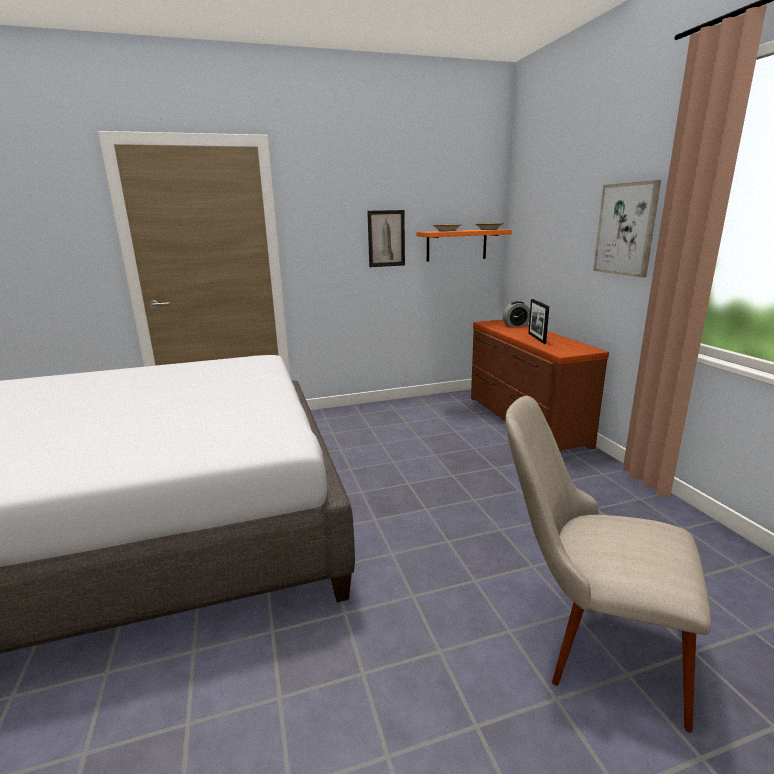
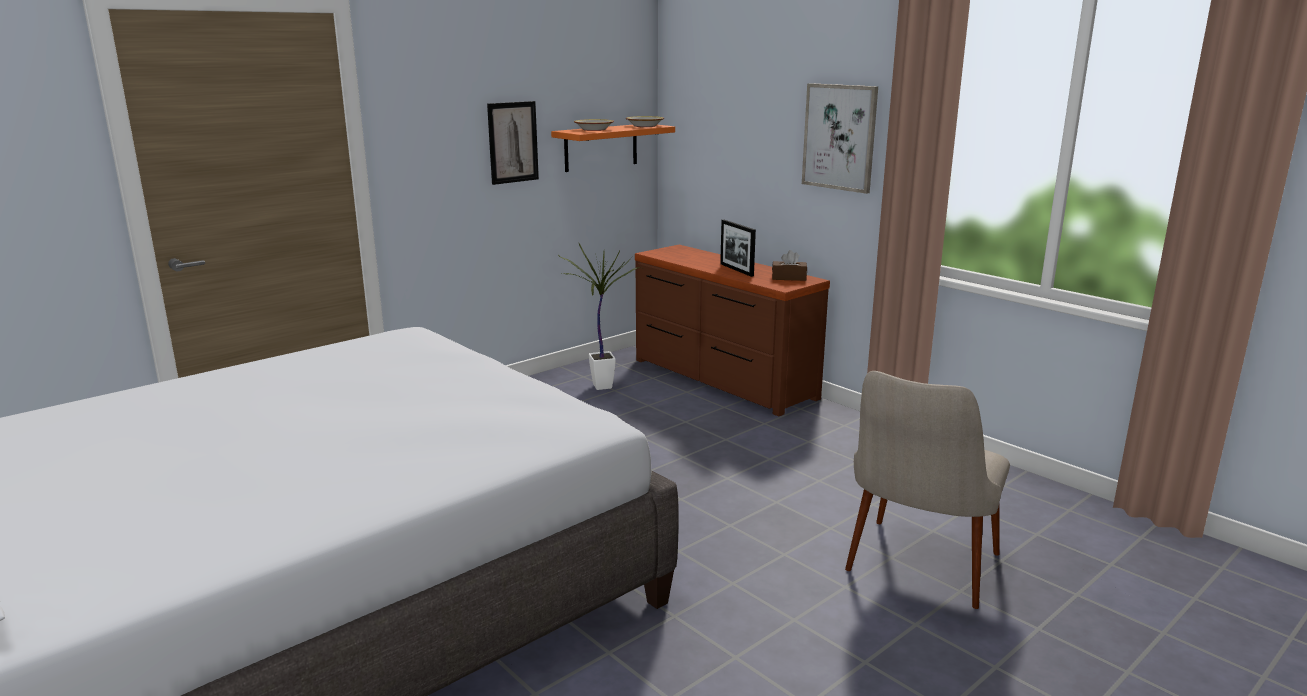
camera: 25 degrees left, 0 degrees up
(432, 414) = (601, 388): none -> potted plant
(516, 325) = (695, 254): alarm clock -> none
(574, 347) = (789, 278): none -> brown tissue box
(588, 640) = (916, 575): beige chair -> beige chair turned 60 degrees counterclockwise

